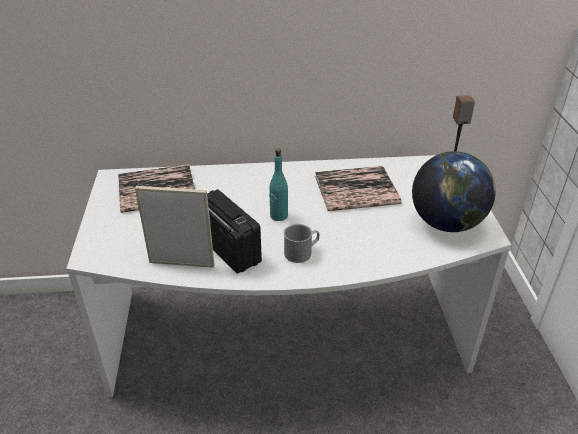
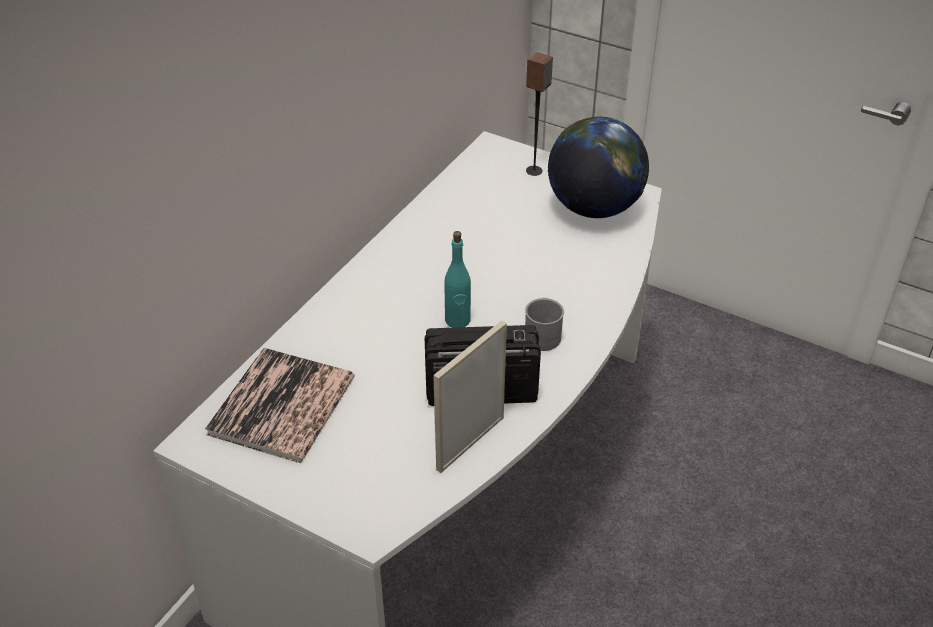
camera: 55 degrees left, 5 degrees up
(356, 190) = (472, 236): book -> none

